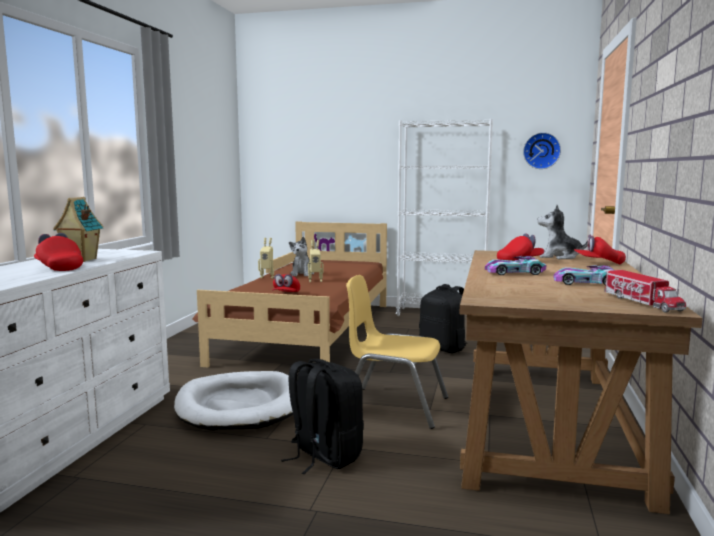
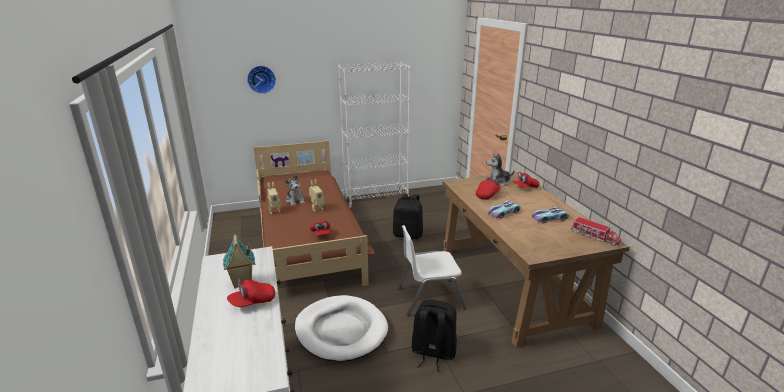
camera: 30 degrees left, 15 degrees up
(59, 267) = (252, 302): red cap -> red cap turned 45 degrees counterclockwise
(394, 406) = (430, 298): yellow chair -> white chair
(541, 151) = (432, 80): wall clock -> wall clock (261, 79)

